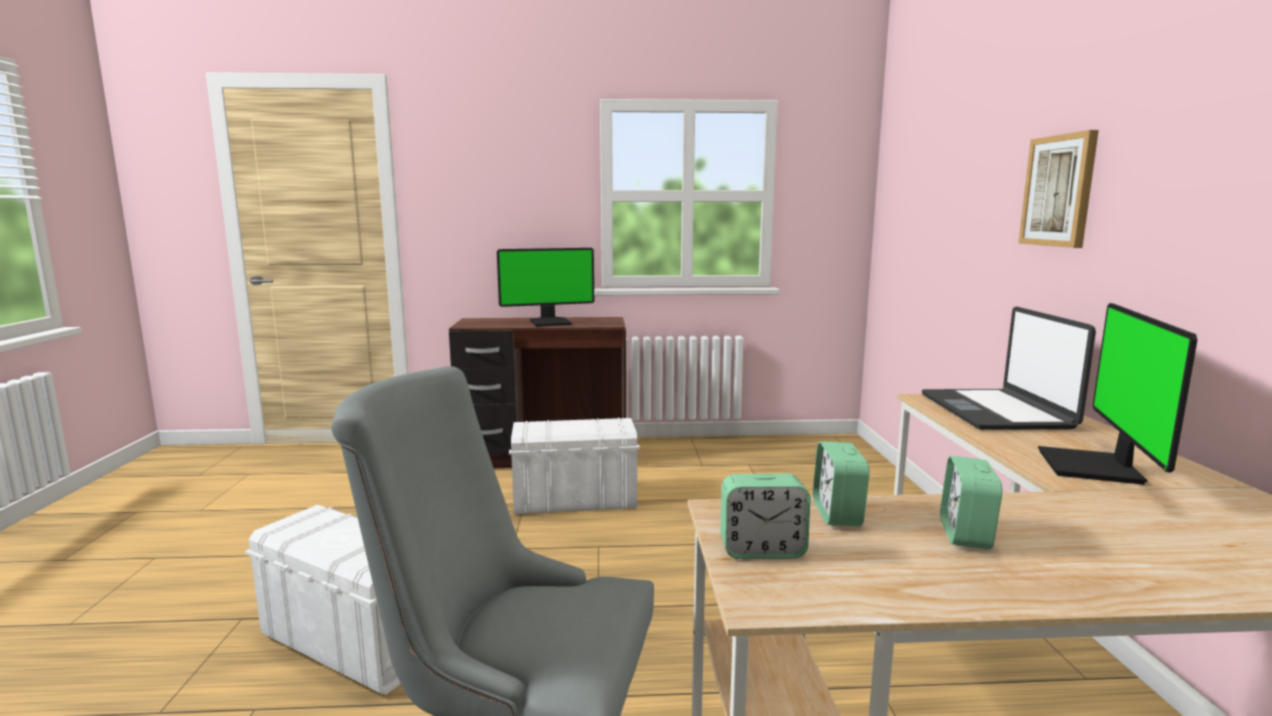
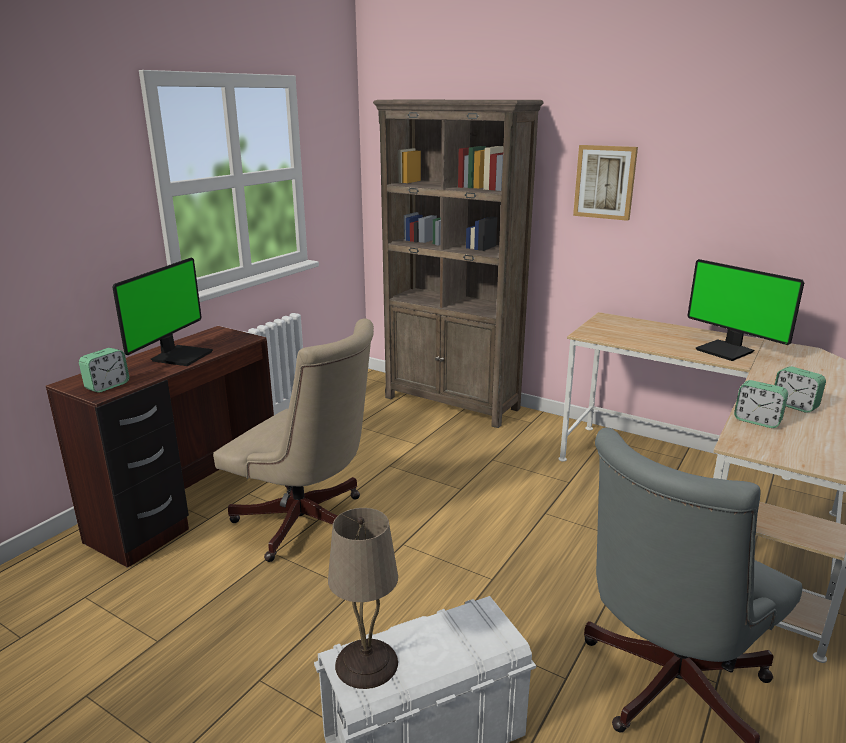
camera: 55 degrees left, 10 degrees up
(313, 522) = (368, 662): none -> beige table lamp
(574, 501) = (307, 525): white storage box -> beige office chair
(762, 550) = (796, 453): alarm clock -> alarm clock (107, 386)
(878, 486) = (452, 403): none -> brown bookcase
(996, 411) = (626, 331): laptop -> none

